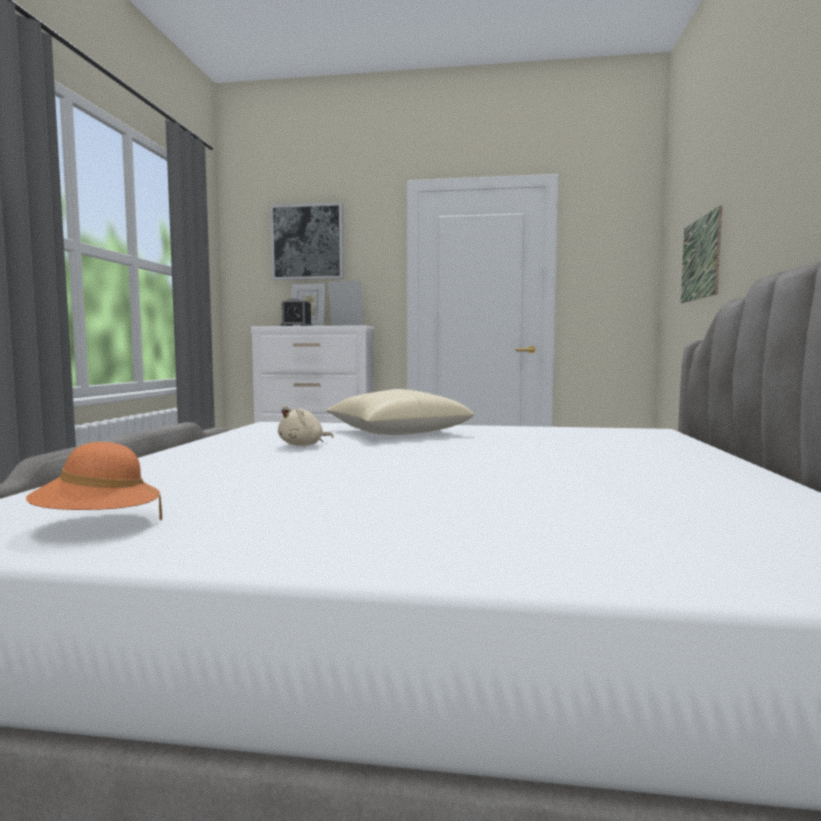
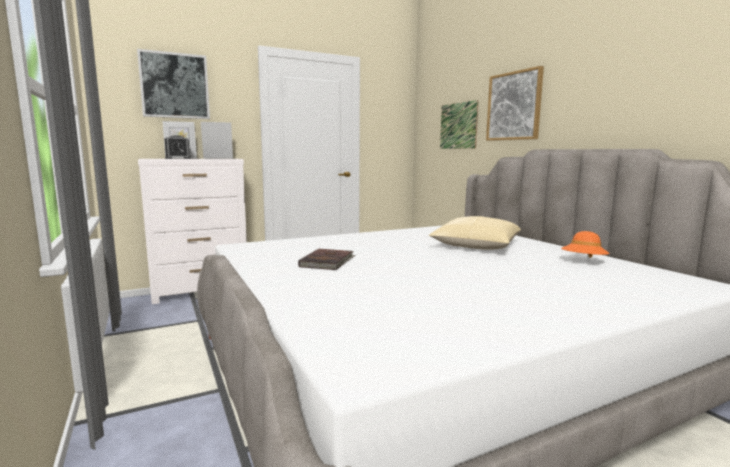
camera: 35 degrees left, 5 degrees up
(98, 524) = (421, 338): orange hat -> orange hat (584, 261)
(304, 445) = (328, 262): beige plush toy -> brown book
(397, 432) = (346, 243): beige pillow -> beige pillow (475, 245)
(761, 202) = (514, 106): none -> picture

